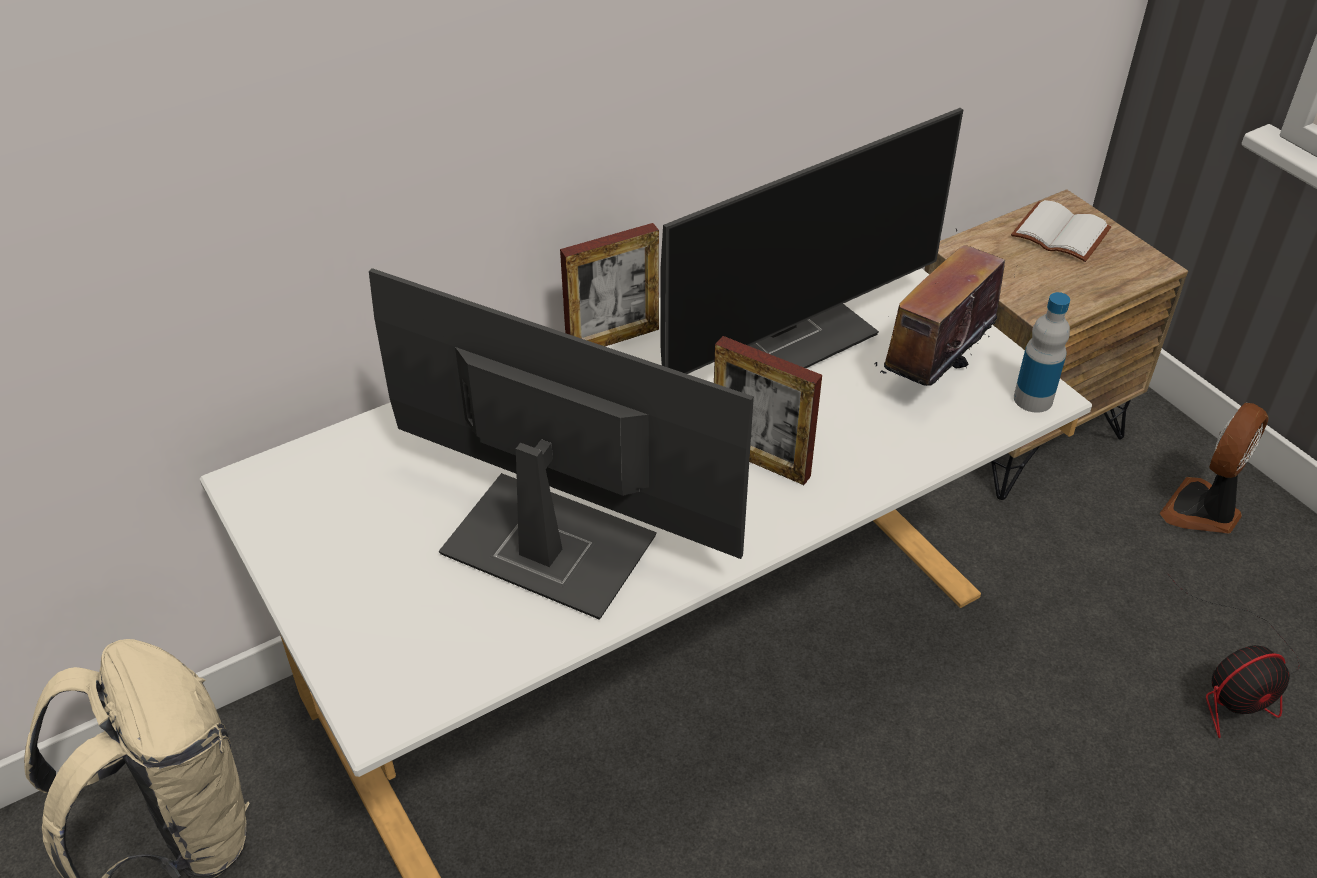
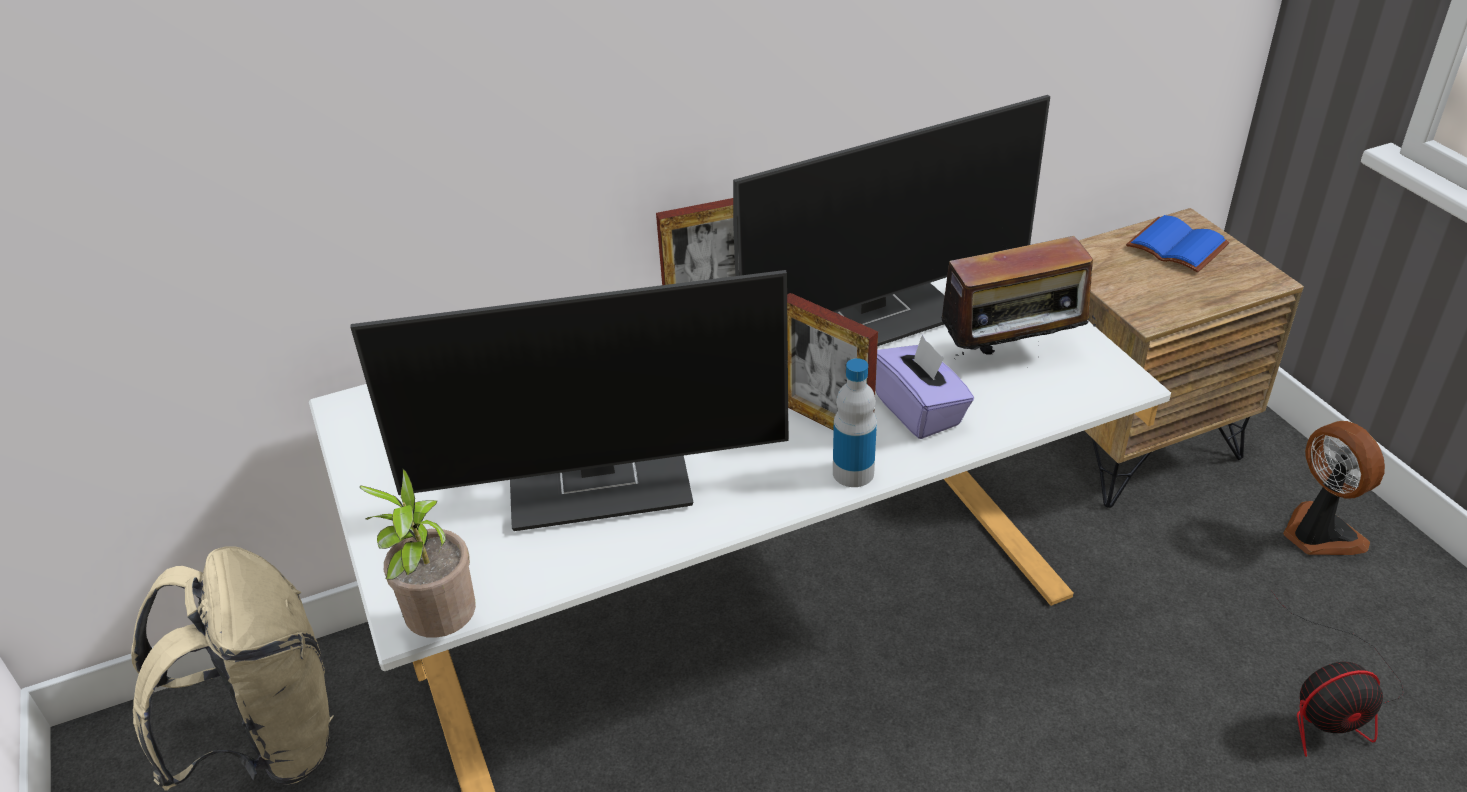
camera: 10 degrees right, 5 degrees down
(411, 725) = (441, 628): none -> potted plant
(544, 546) = (603, 481): monitor -> monitor turned 135 degrees clockwise
(850, 442) = (919, 410): none -> purple tissue box
(932, 374) = (1012, 356): radio -> radio turned 150 degrees counterclockwise
(1033, 399) = (1110, 384): bottle -> bottle (853, 473)
(1058, 234) = (1174, 247): white book -> blue book
(1203, 511) = (1318, 534): fan -> fan turned 105 degrees clockwise

